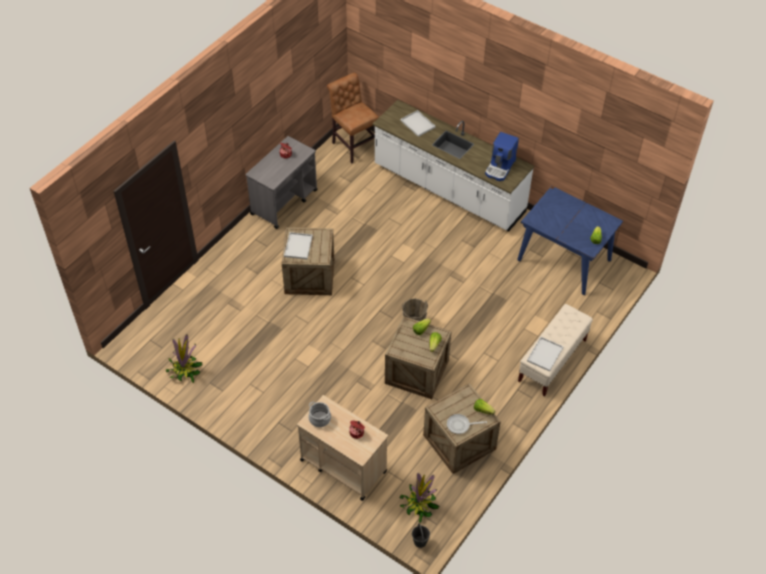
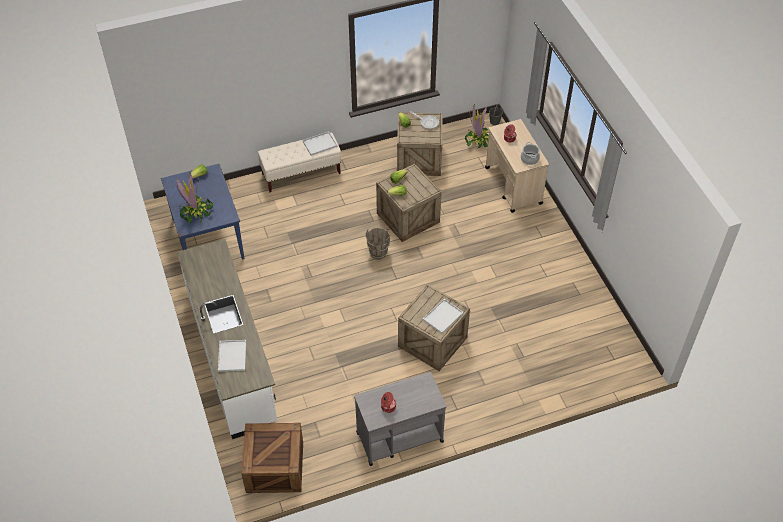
camera: 145 degrees left, 0 degrees up
(184, 369) = (596, 316): potted plant -> potted plant (195, 211)
(353, 145) = (274, 468): brown chair -> crate
(500, 167) = (207, 265): coffee machine -> none

